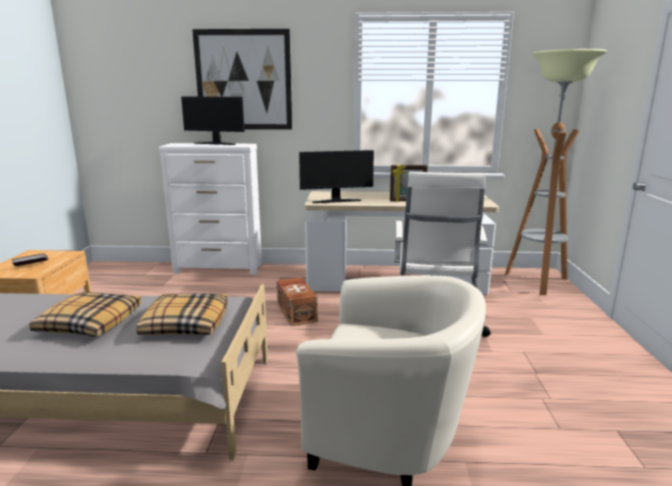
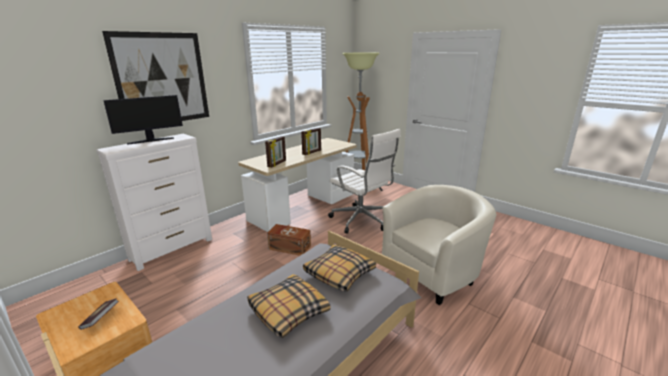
camera: 50 degrees left, 5 degrees up
(336, 201) = (277, 164): monitor -> picture frame

